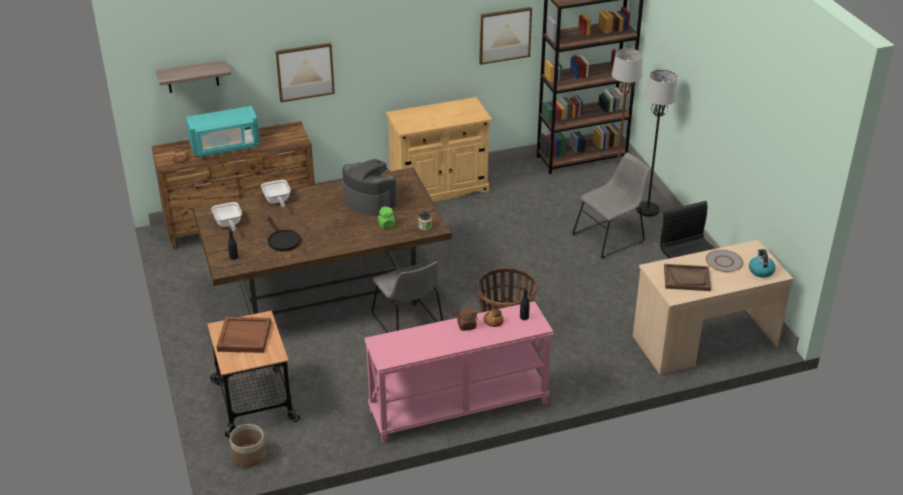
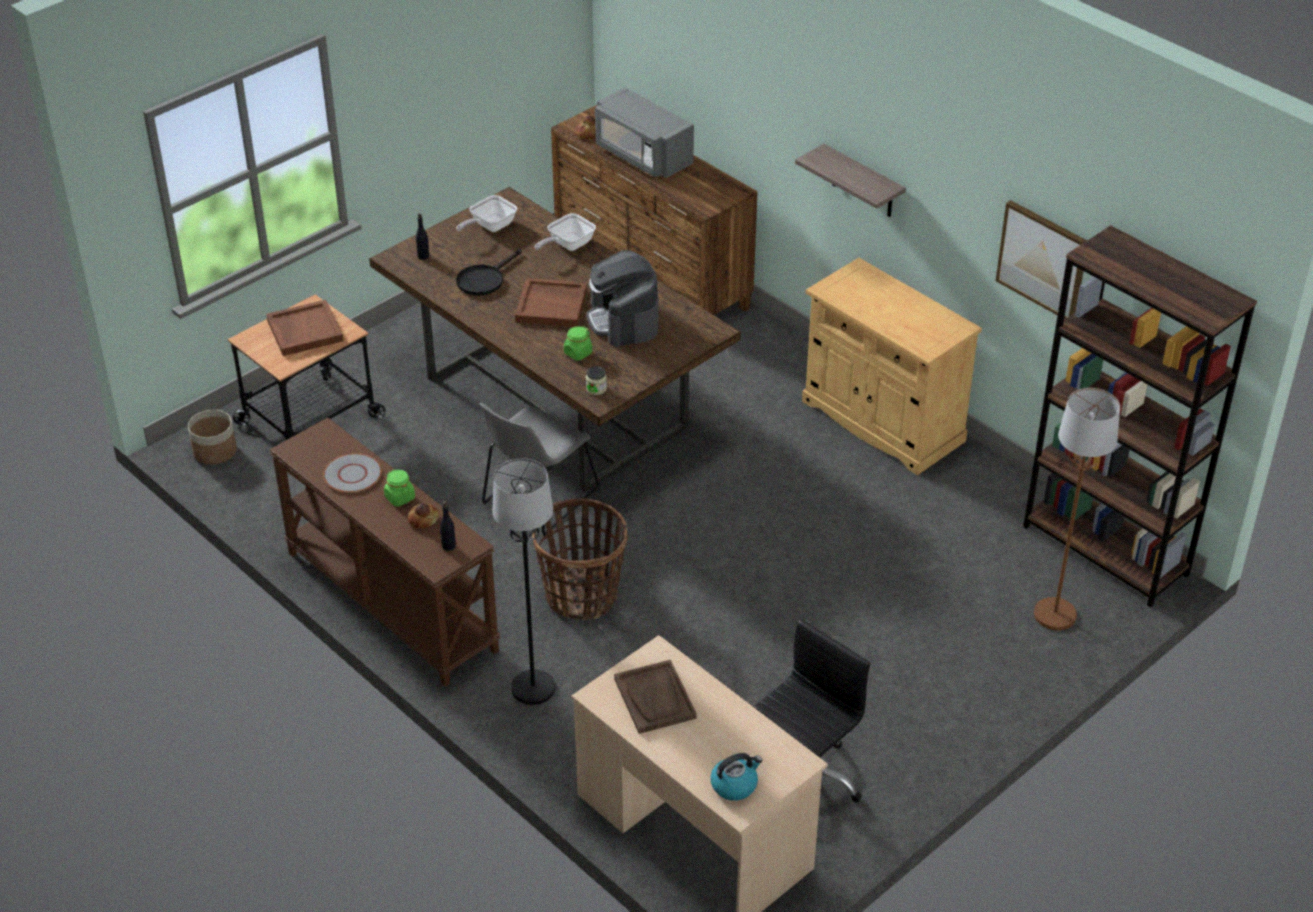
camera: 65 degrees right, 5 degrees up
(192, 76) = (656, 42): shelf -> shelf (863, 183)
(225, 147) = (642, 156): turquoise microwave -> grey microwave
(305, 71) = (775, 125): picture -> none
(331, 222) = (552, 305): none -> brown tray
(369, 201) = (623, 320): coffee machine -> coffee machine turned 150 degrees clockwise
(458, 408) = (389, 601): pink console table -> brown console table
(466, 326) = (399, 497): brown jar -> green jar
(610, 237) = (898, 647): grey chair -> none
(648, 210) = (1014, 673): black floor lamp -> black floor lamp (533, 688)
(724, 261) = (731, 733): grey plate -> grey plate (353, 474)

